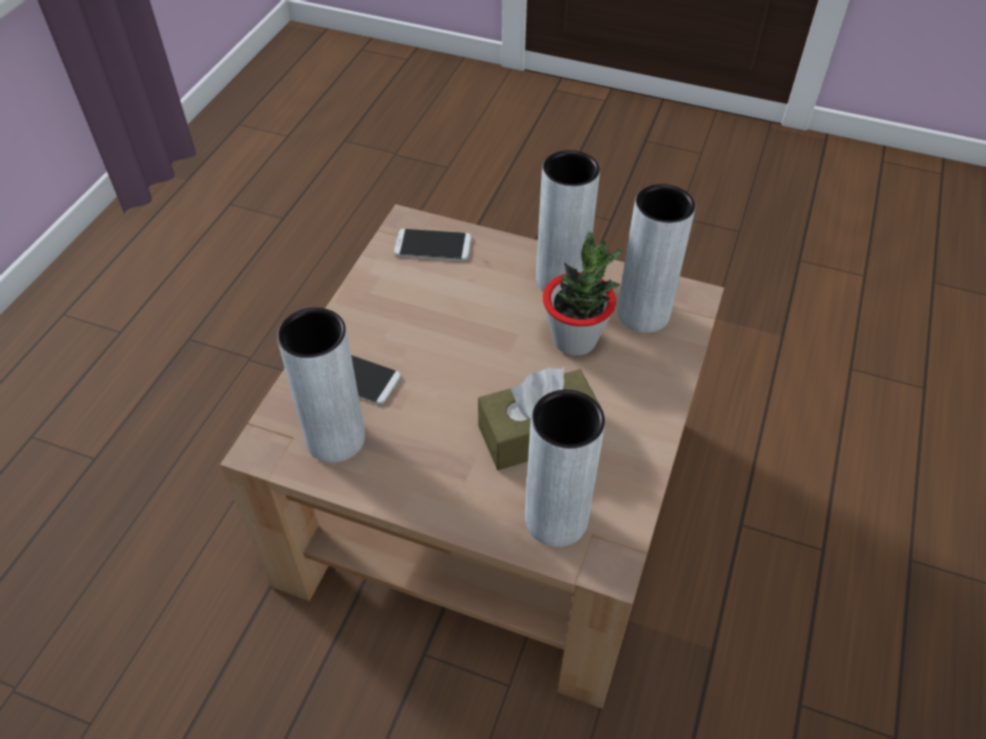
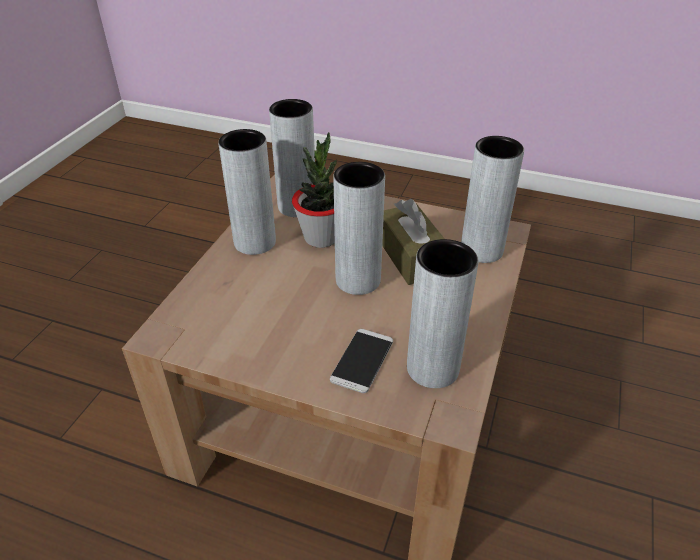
camera: 90 degrees left, 10 degrees down
(433, 245) = (196, 317): phone -> none
(488, 375) = (358, 280): none -> grey vase

